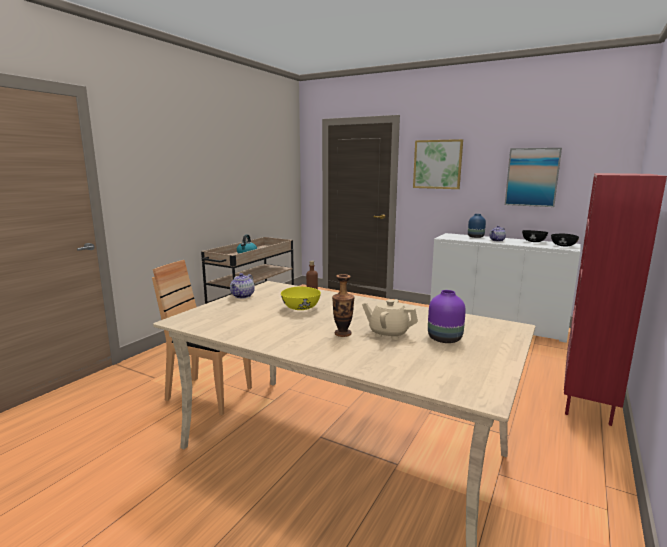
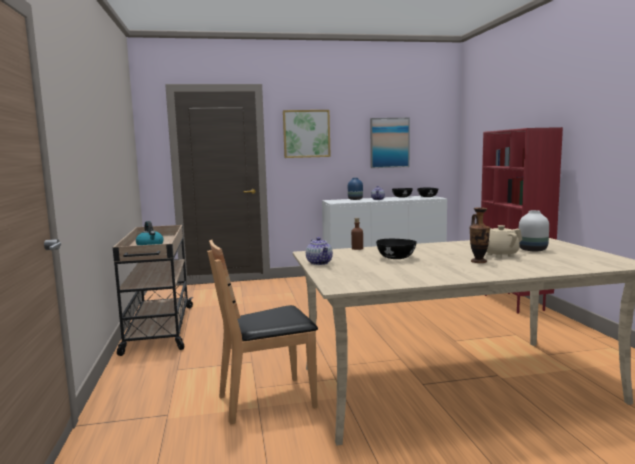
camera: 40 degrees left, 5 degrees down
(300, 308) = (395, 258): yellow bowl -> black bowl
(444, 339) = (533, 250): purple vase -> white vase

